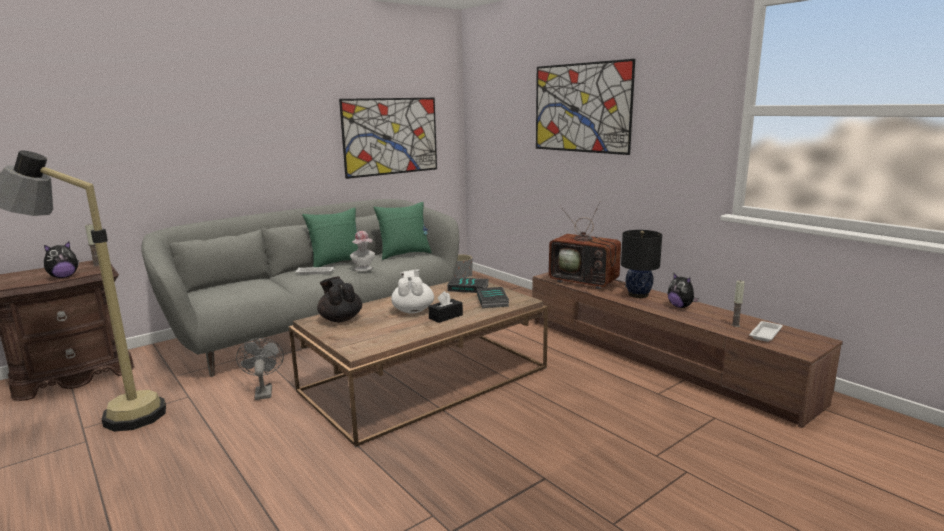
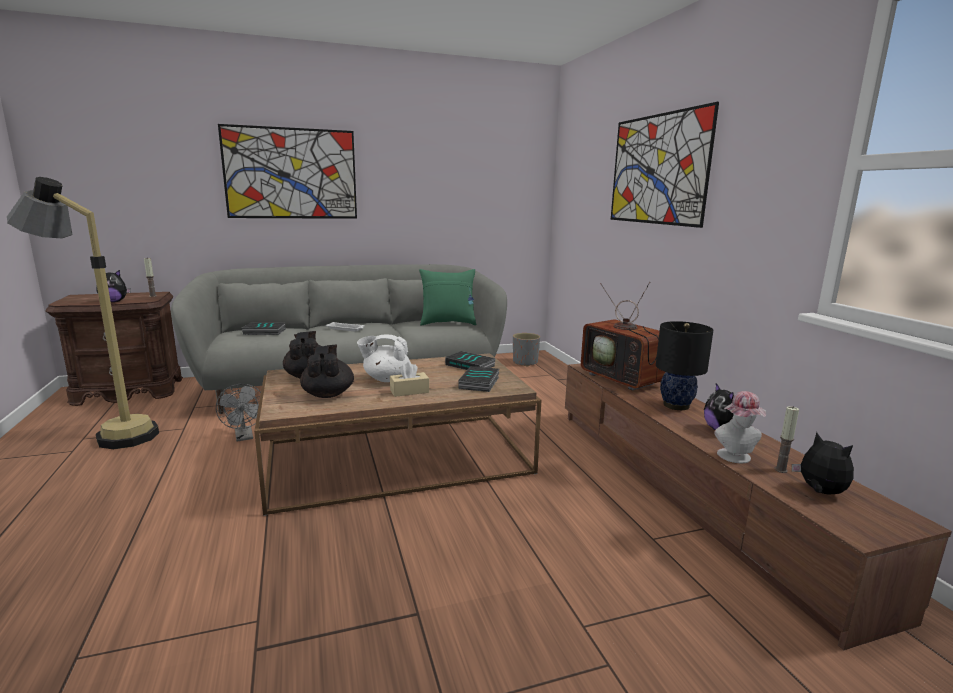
camera: 20 degrees right, 0 degrees up
(237, 287) = (264, 332): none -> book
(263, 391) = (244, 437): grey fan -> grey fan turned 150 degrees clockwise
(337, 263) = (376, 323): green pillow -> none
(364, 269) = (393, 332): hat -> hat (736, 458)
(380, 330) = (328, 394): none -> black teapot
(391, 136) = (464, 200): picture -> picture (291, 173)
(413, 310) = (386, 379): white teapot -> white teapot turned 105 degrees counterclockwise
(445, 316) = (409, 391): black tissue box -> beige tissue box
(766, 334) = (820, 492): white tray -> plush toy

